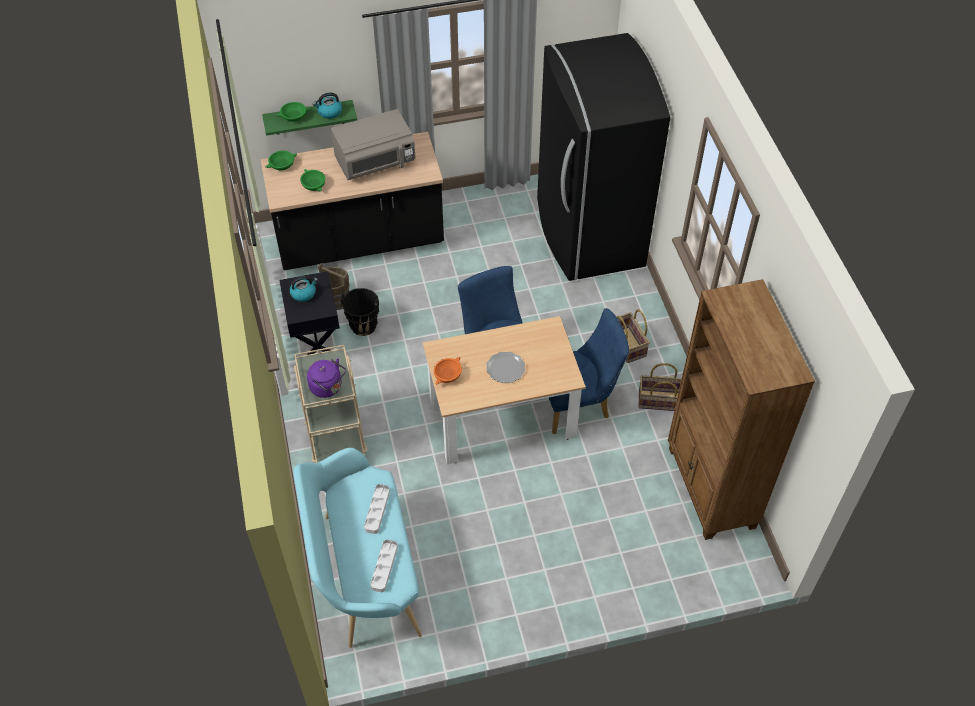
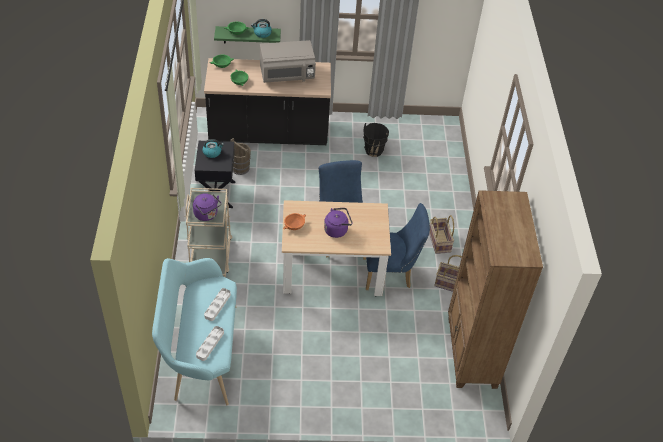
camera: 10 degrees right, 5 degrees down
(363, 326) = (253, 189): black bucket -> black bucket (374, 150)
(506, 369) = (337, 230): plate -> purple kettle
(588, 233) = (433, 161): black fridge -> none

